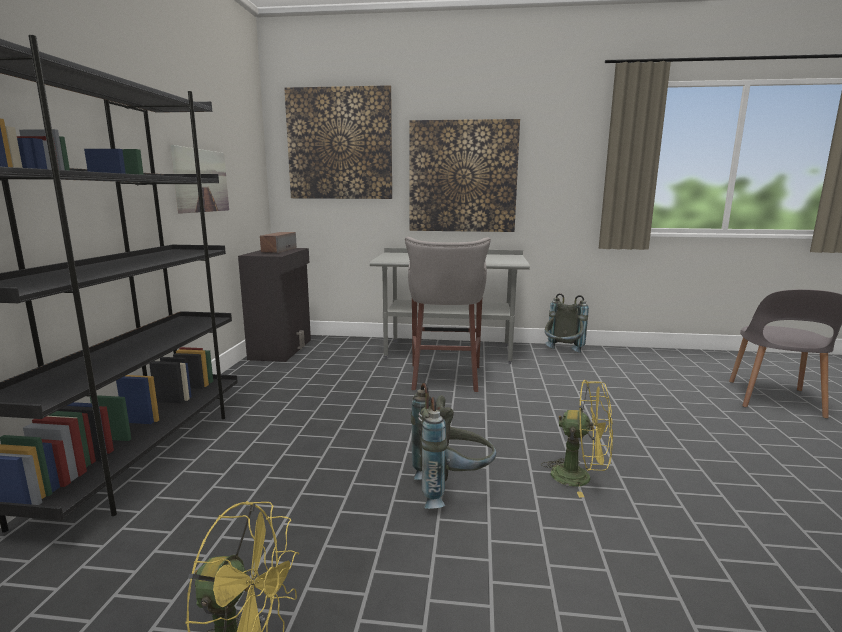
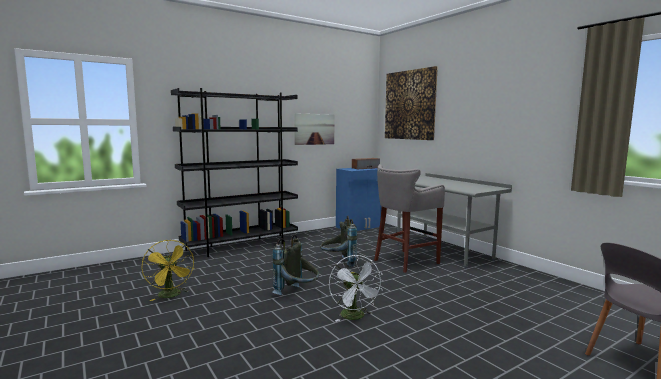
camera: 50 degrees right, 5 degrees down
(282, 349) = (360, 227): black cabinet -> blue cabinet
(462, 177) = (475, 125): picture -> none
(562, 353) = (525, 276): grey backpack -> grey backpack (338, 263)
(580, 477) = (355, 317): yellow fan -> white fan

